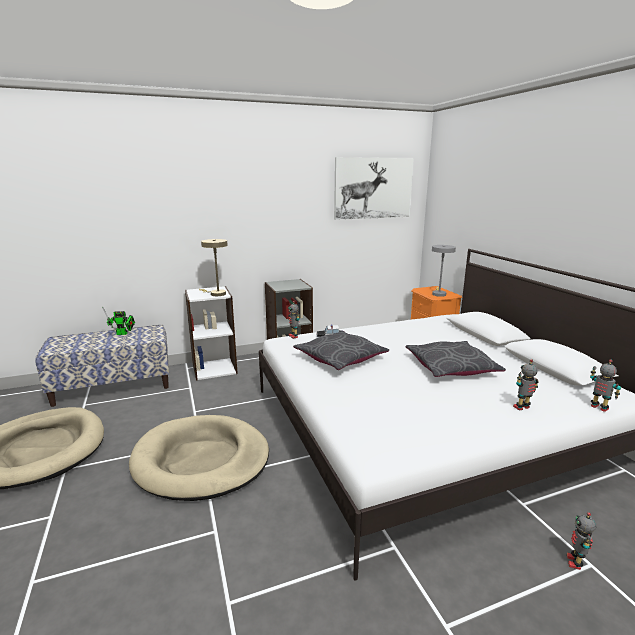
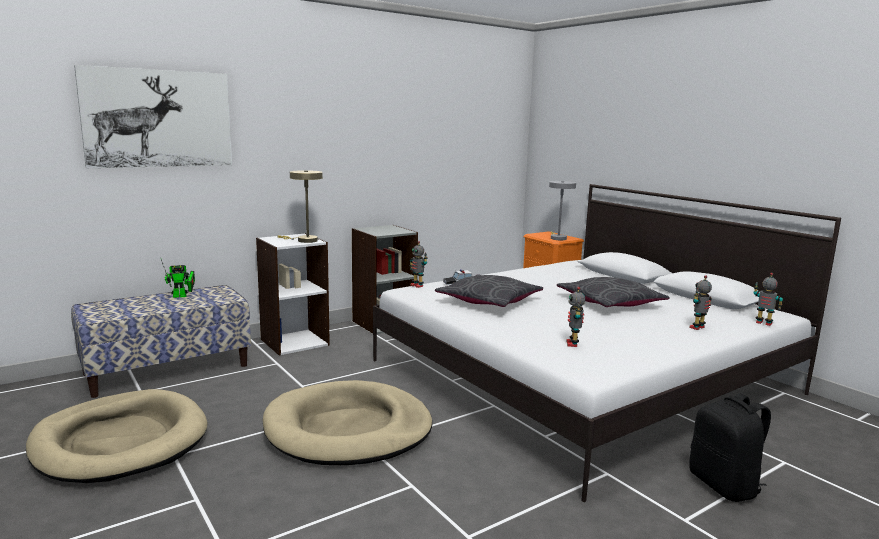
camera: 15 degrees left, 5 degrees down
(373, 188) = (474, 115): picture -> picture (158, 119)
(509, 586) = (725, 485): none -> black backpack
(575, 562) = (771, 462): toy robot -> toy robot (573, 344)

